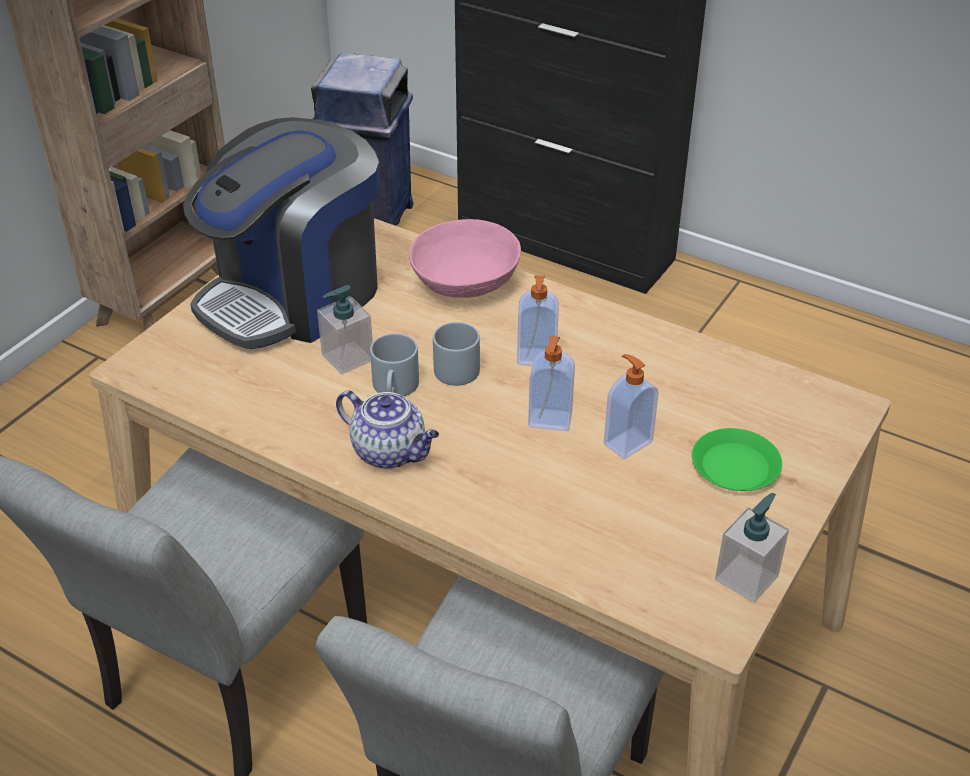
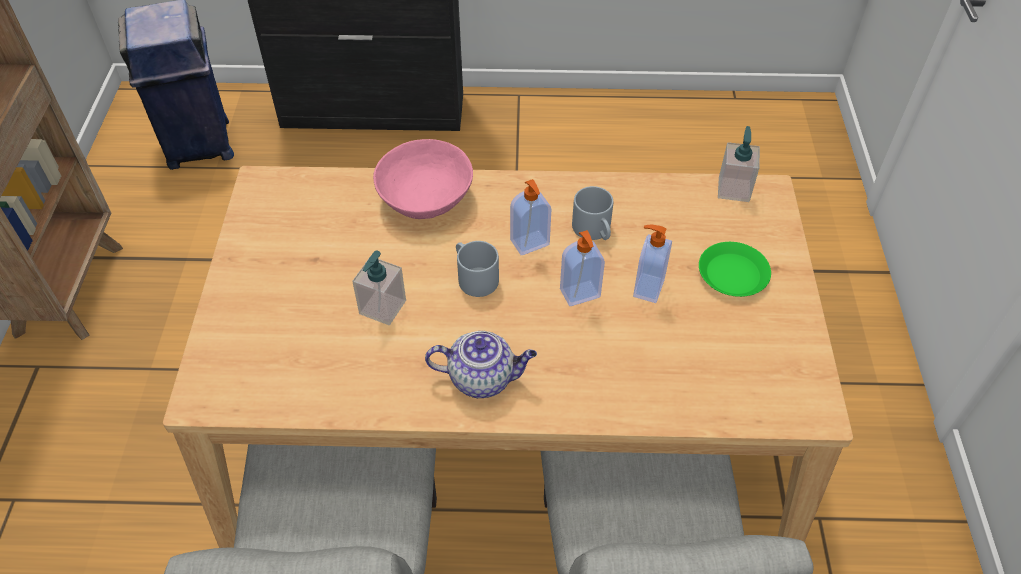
camera: 30 degrees left, 10 degrees up
(294, 295) = (292, 268): coffee machine -> none
(395, 388) = (443, 318): grey mug -> grey mug (595, 230)
(746, 577) = (804, 360): soap dispenser -> soap dispenser (734, 189)

